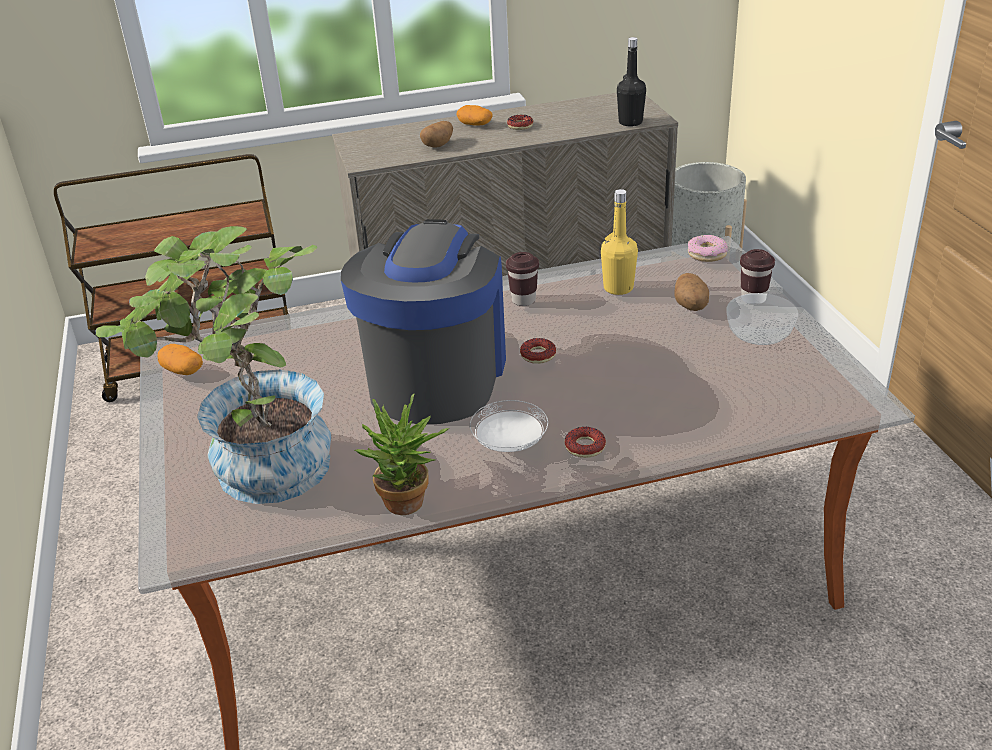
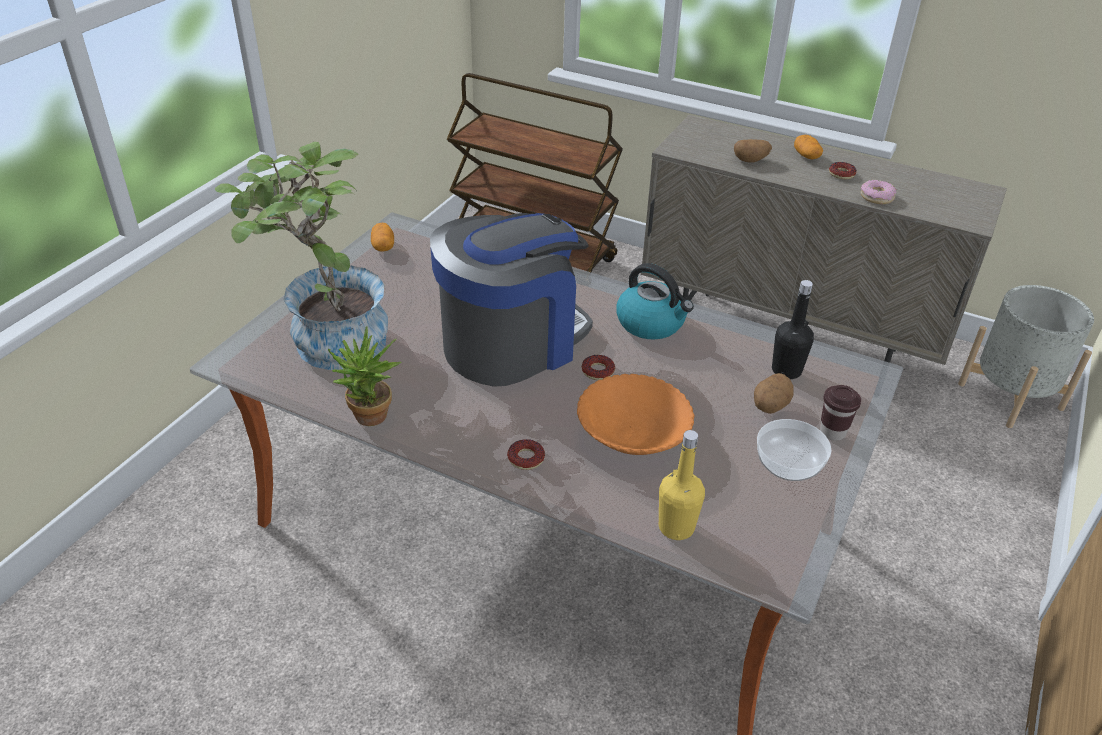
camera: 40 degrees right, 5 degrees up
(510, 444) = (484, 422): white plate -> none
(523, 300) = (651, 323): brown cup -> kettle
(618, 288) = (736, 356): yellow bottle -> yellow bottle (676, 527)
(630, 122) = (944, 216): black bottle -> black bottle (786, 370)
(635, 381) = (633, 435): none -> orange bowl
(707, 254) = (855, 371): donut -> donut (876, 197)

